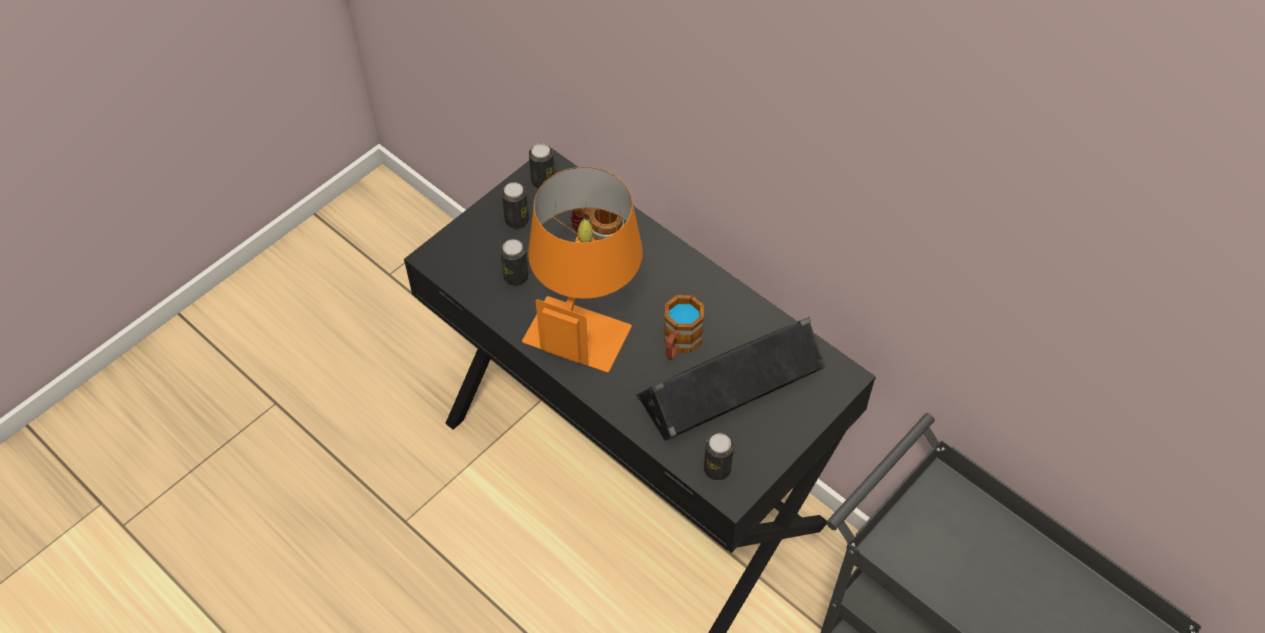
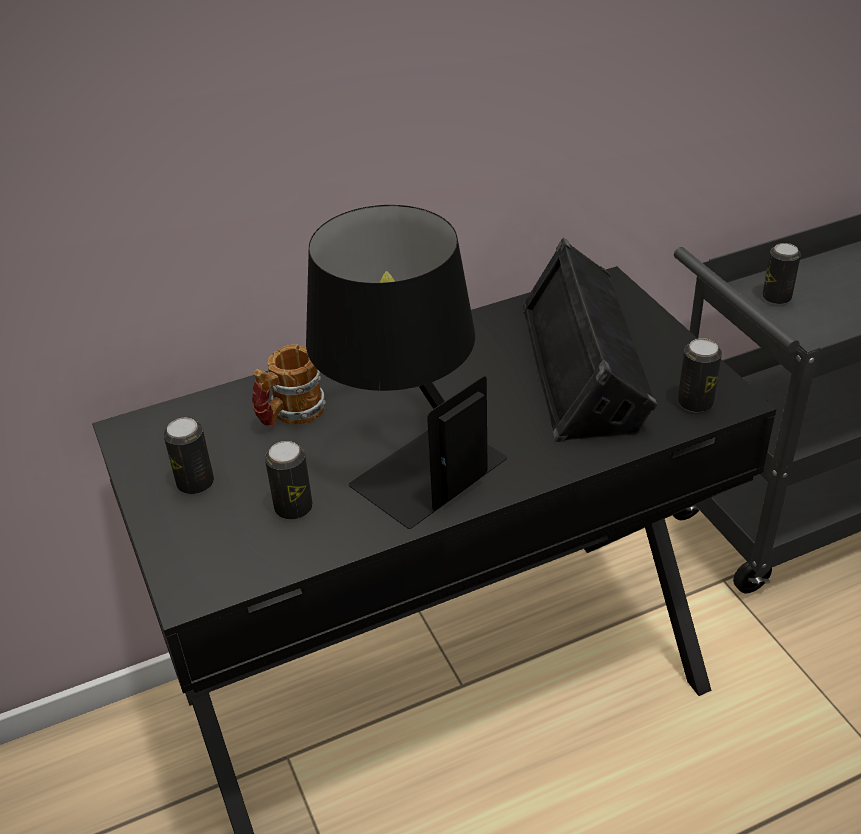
camera: 65 degrees left, 15 degrees down
(543, 181) = (150, 441): can -> can (776, 297)
(584, 317) = (406, 457): orange table lamp -> black table lamp
(679, 344) = (497, 387): mug -> none

